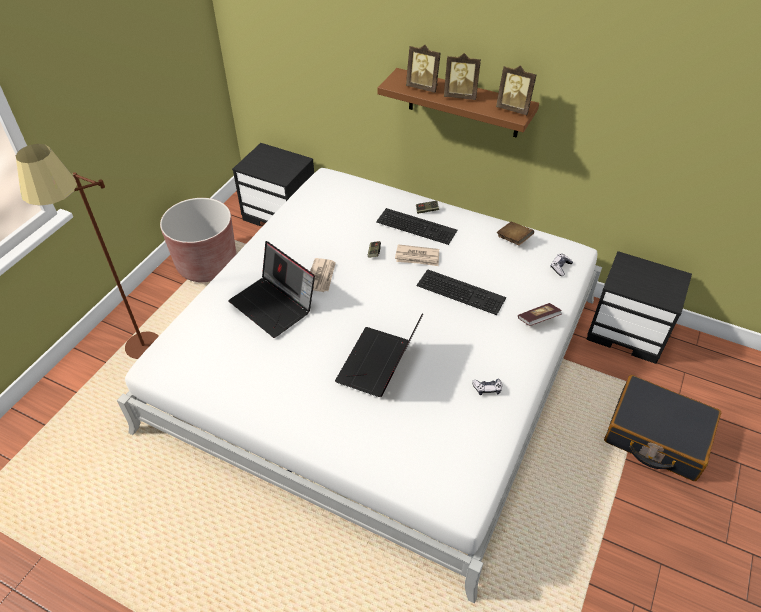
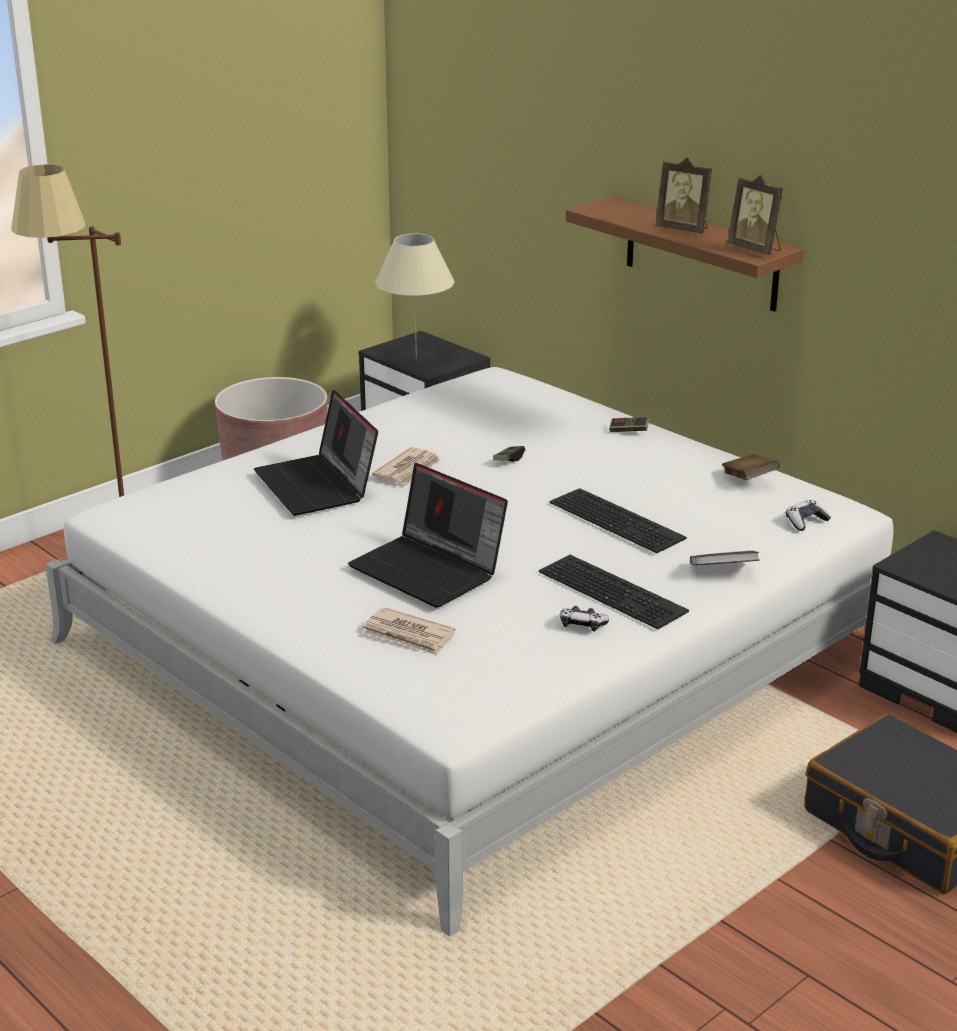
camera: 20 degrees right, 20 degrees down
(270, 168) = (415, 358): none -> beige table lamp
(379, 365) = (430, 570): laptop -> laptop turned 90 degrees counterclockwise
(417, 225) = (600, 443): keyboard -> keyboard (615, 591)
(417, 257) = (574, 475): newspaper -> newspaper (408, 635)
(423, 87) = (634, 216): picture frame -> none

